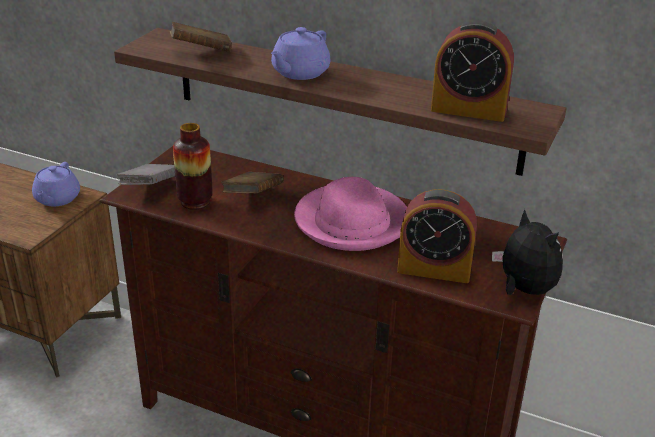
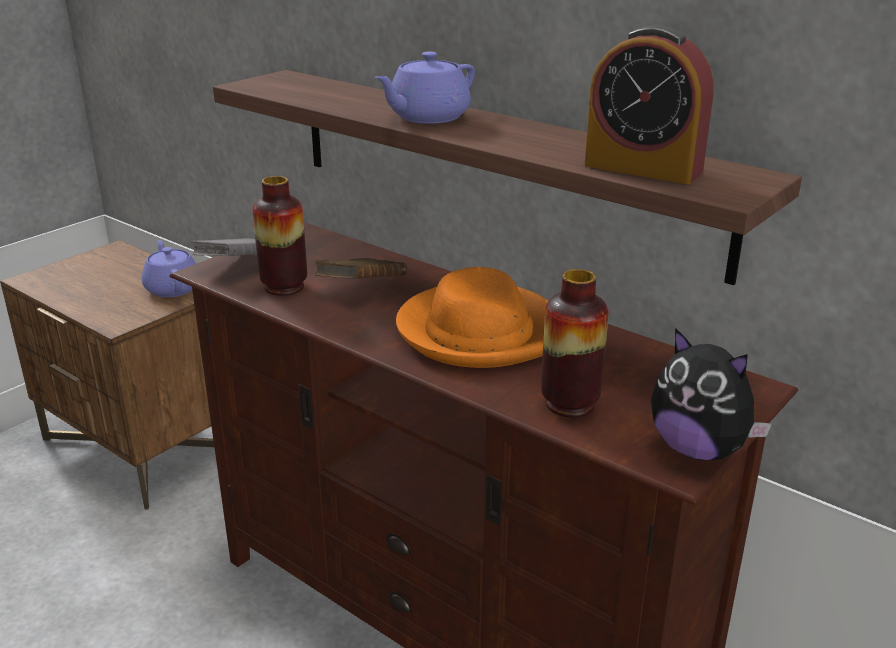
camera: 15 degrees right, 5 degrees down
(57, 199) = (172, 288): purple teapot -> purple teapot turned 135 degrees clockwise
(201, 52) = (317, 92): brown book -> none
(352, 222) = (479, 331): pink hat -> orange hat
(434, 269) = (569, 404): alarm clock -> vase
(523, 290) = (698, 449): plush toy -> plush toy turned 150 degrees clockwise

